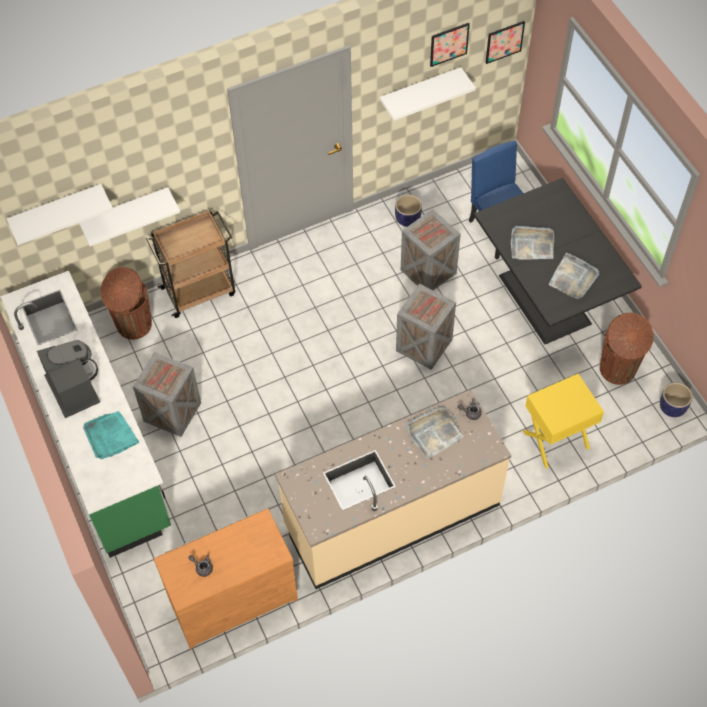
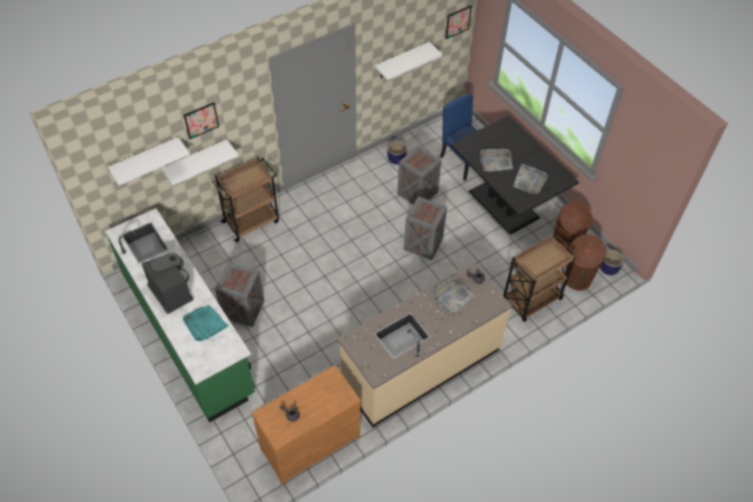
camera: 10 degrees left, 5 degrees down
(133, 325) = (205, 250): brown trash can -> brown trash can (577, 280)
(449, 44) = (421, 23): picture -> picture (201, 120)
(556, 440) = (531, 300): yellow nightstand -> brown cart

